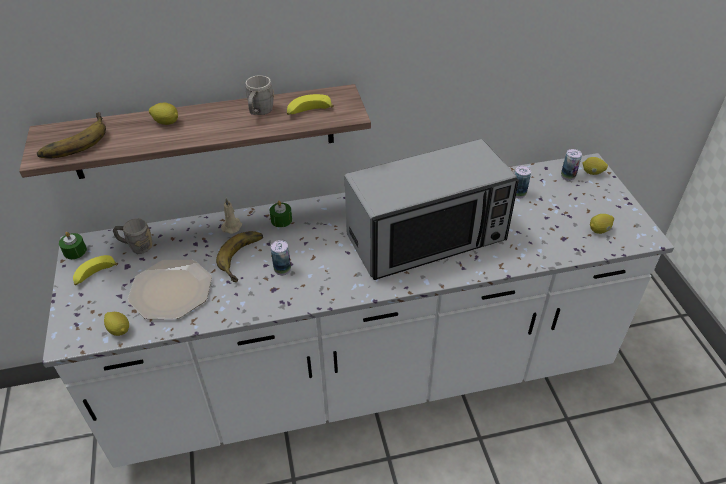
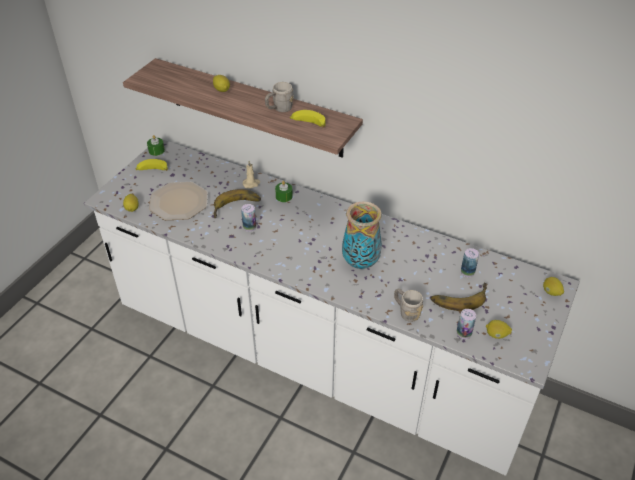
camera: 40 degrees right, 0 degrees up
(73, 140) = (164, 77): banana -> banana (458, 296)
(136, 246) = (188, 166): grey mug -> grey mug (406, 312)
(427, 238) = (361, 263): microwave -> vase
(568, 176) = (526, 283): can -> can (463, 333)

